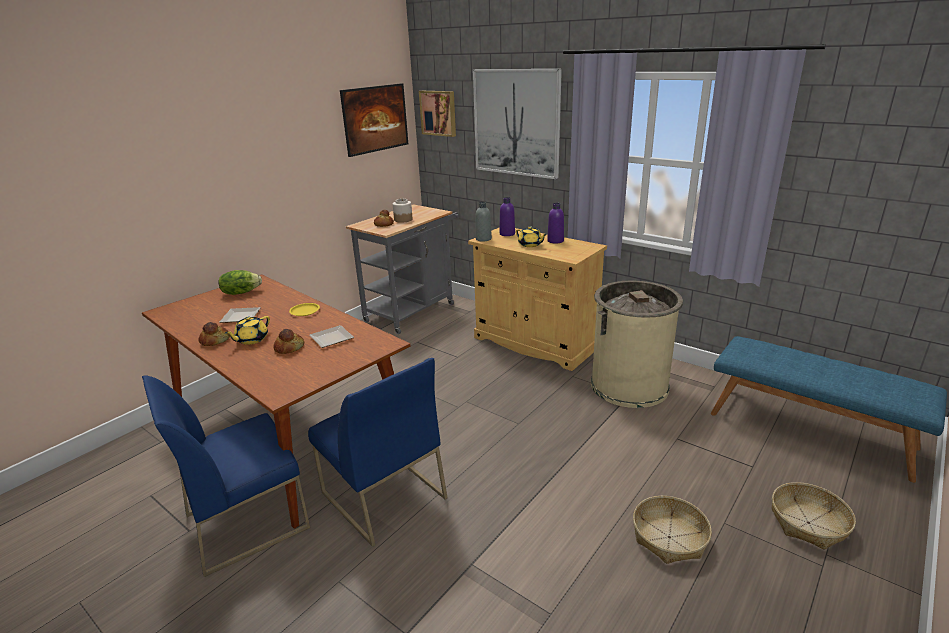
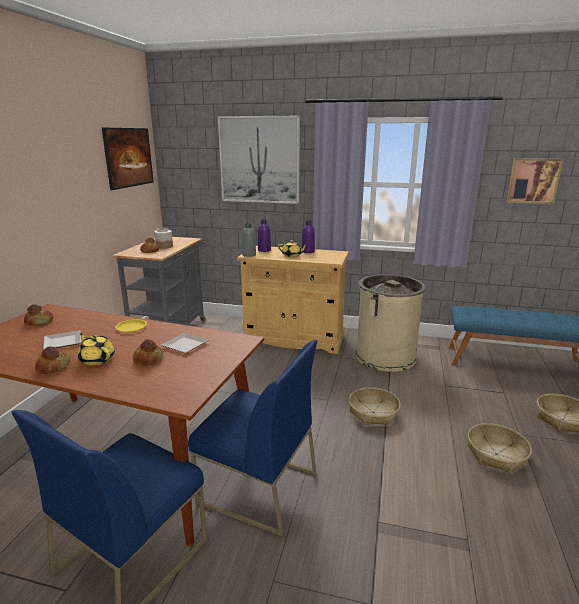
camera: 25 degrees left, 5 degrees down
(241, 292) = (39, 321): lettuce -> bread
(251, 340) = (97, 359): yellow teapot -> yellow teapot turned 120 degrees clockwise
(439, 113) = (182, 154): picture -> picture (533, 181)
(559, 450) = (373, 412): none -> basket

